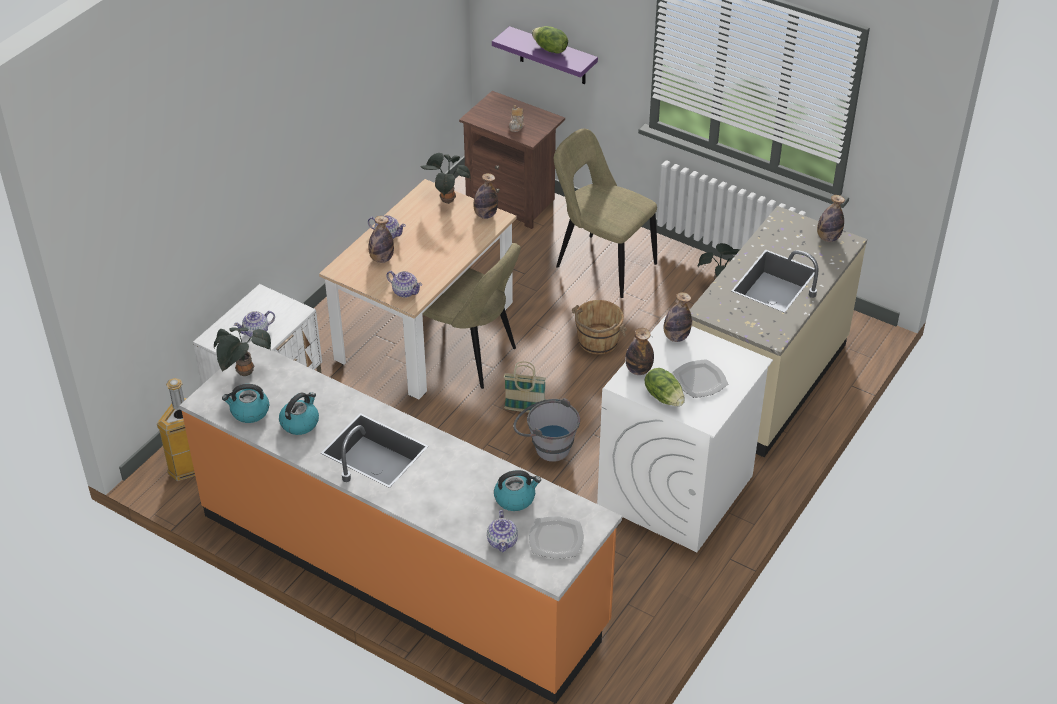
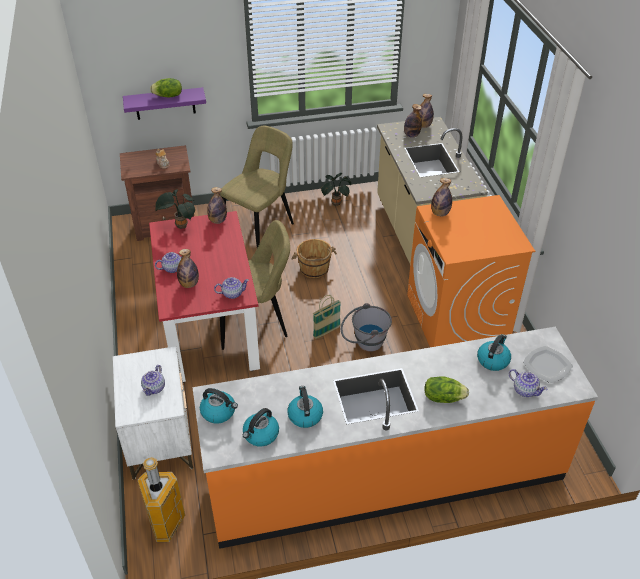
camera: 45 degrees left, 0 degrees up
(244, 373) = (219, 412): potted plant -> kettle
(425, 331) = (210, 328): beige dining table -> red dining table
(602, 264) = (261, 228): beige chair -> beige chair turned 135 degrees clockwise
(638, 370) = (449, 242): bottle -> bottle (411, 135)
(664, 397) = (482, 247): lettuce -> lettuce (443, 397)
(675, 491) = (457, 318): white washing machine -> orange washing machine
(699, 381) = (485, 227): plate -> none

